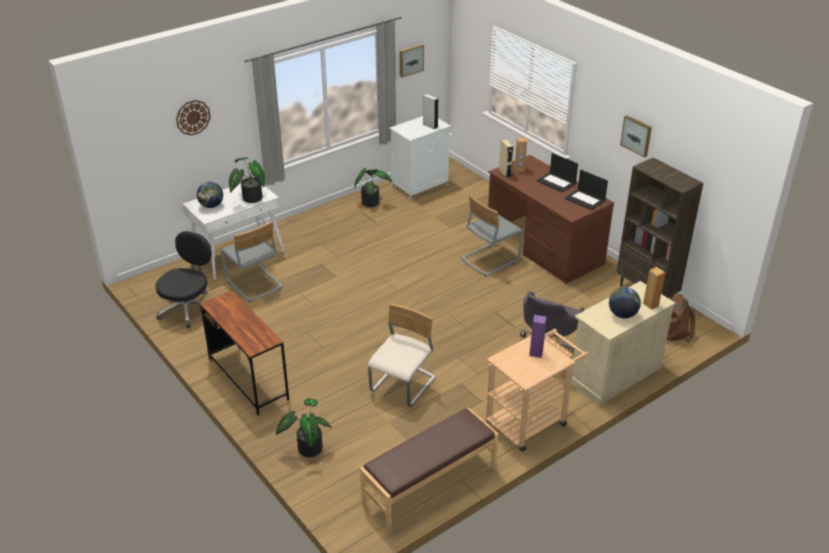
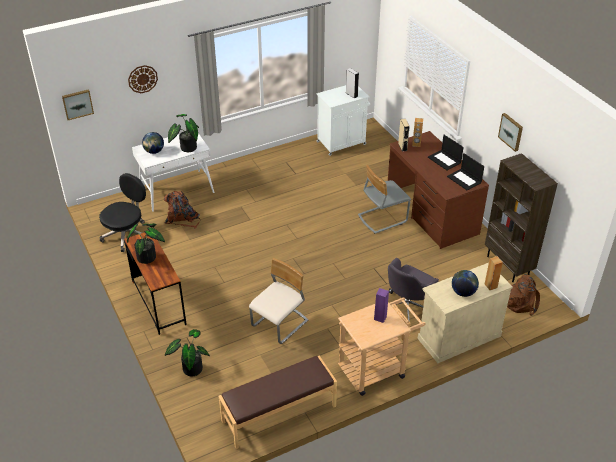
camera: 10 degrees right, 5 degrees up
(253, 284) = (182, 218): grey chair -> brown backpack
(371, 201) = (297, 154): potted plant -> potted plant (148, 256)
(410, 60) = (340, 37): picture -> picture (77, 104)

